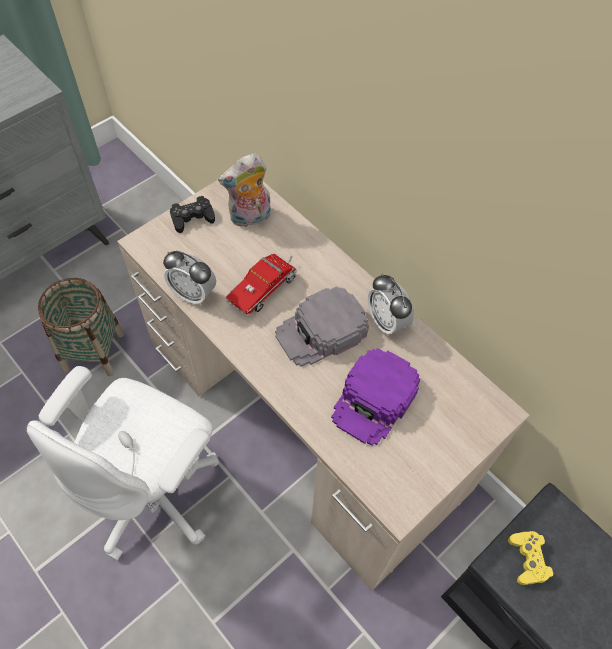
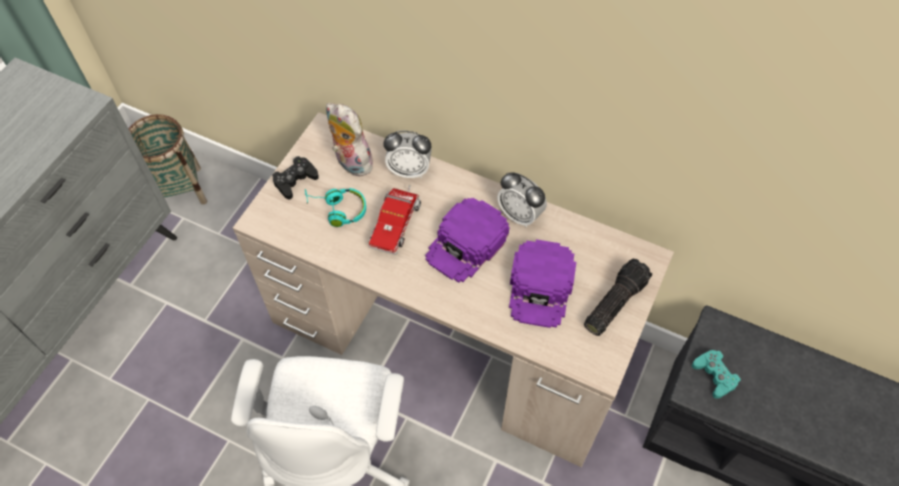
camera: 20 degrees left, 0 degrees up
(93, 351) = (214, 351): basket -> basket (179, 190)
(193, 294) = (332, 252): alarm clock -> alarm clock (409, 170)
(216, 257) = (337, 210): none -> turquoise headphones
(250, 218) = (351, 162): plush toy -> plush toy turned 90 degrees clockwise
(321, 332) = (467, 244): grey cap -> purple cap
(442, 443) = (613, 302): none -> flashlight
(528, 559) = (714, 375): yellow game controller -> turquoise game controller

